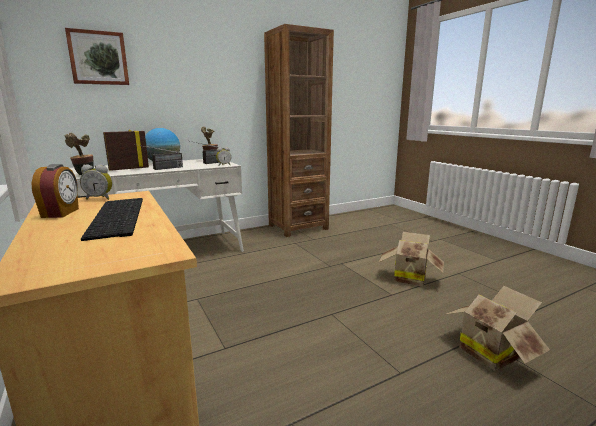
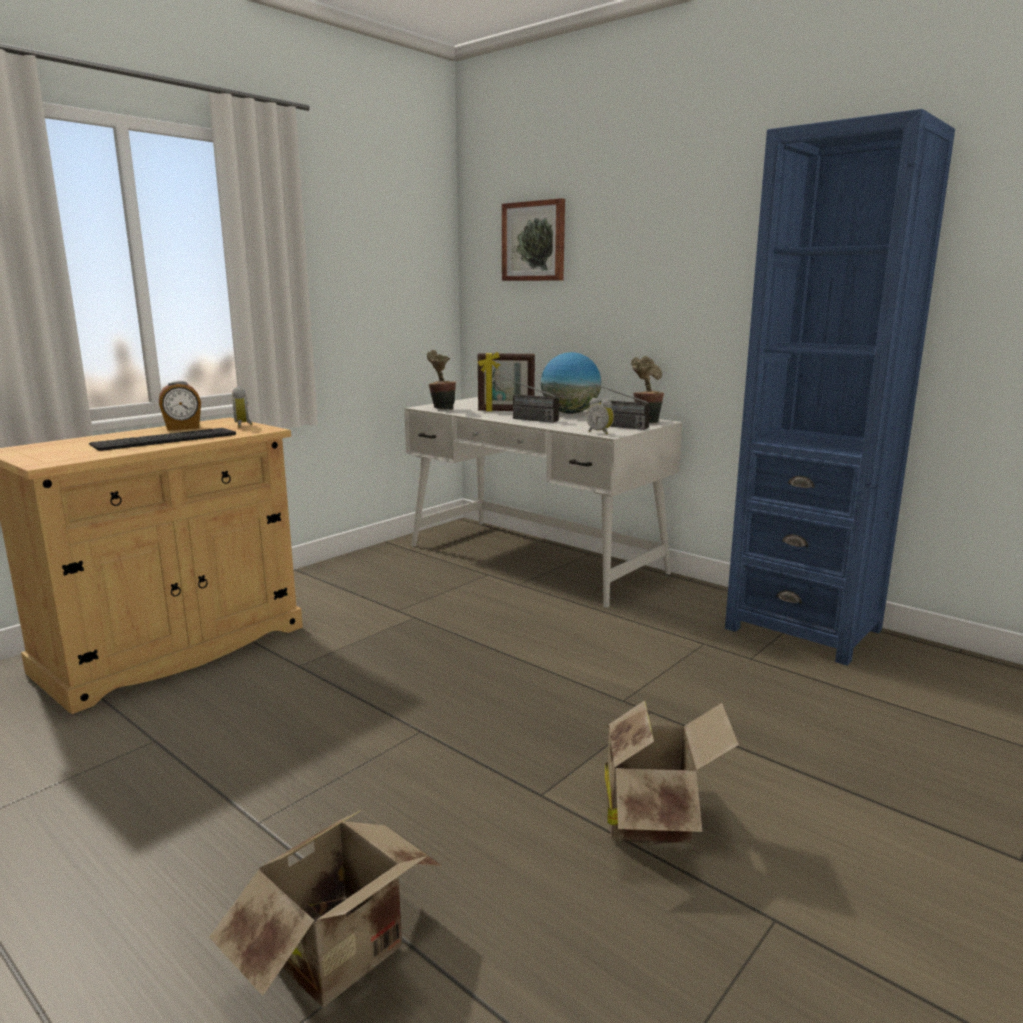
camera: 70 degrees right, 0 degrees up
(129, 169) = (506, 411): picture frame -> picture frame turned 150 degrees clockwise
(298, 227) = (803, 629): brown bookcase -> blue bookcase

